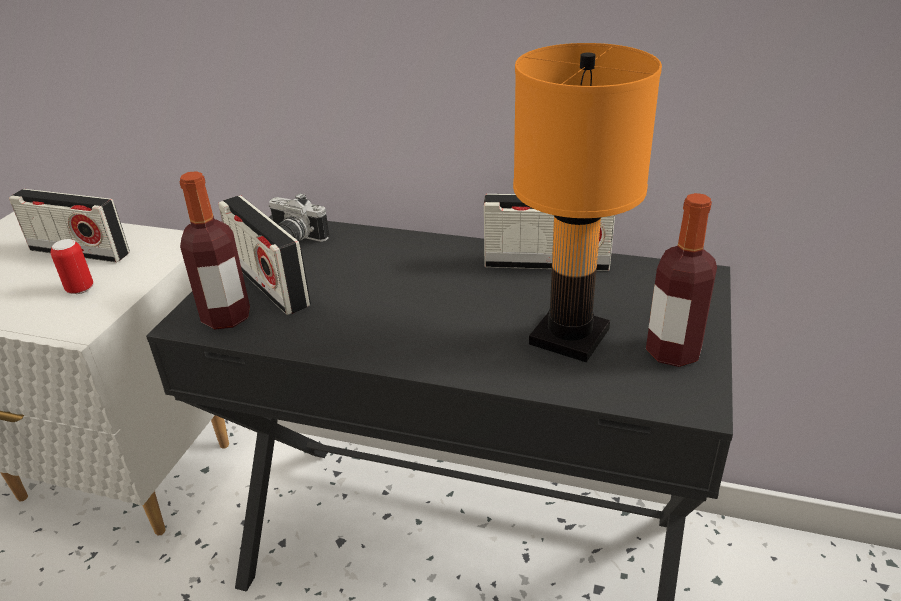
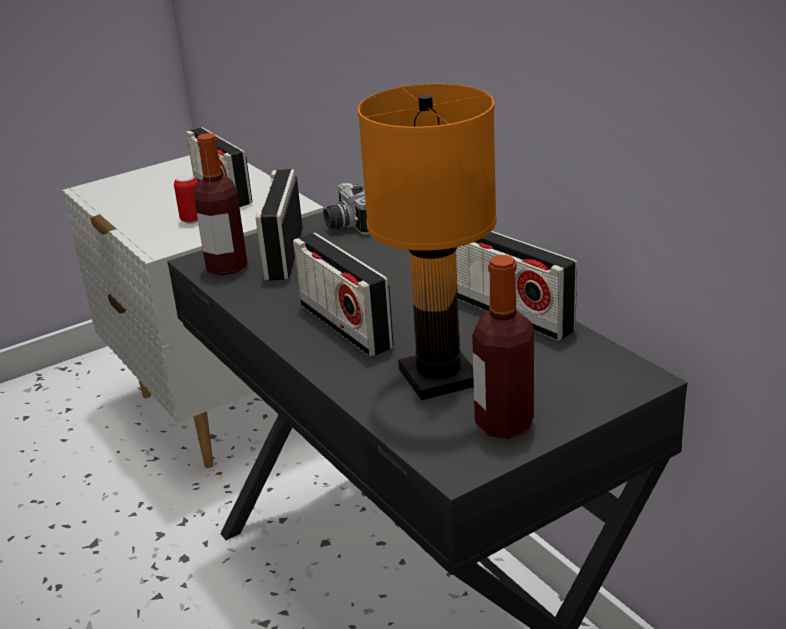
camera: 40 degrees right, 5 degrees down
(427, 327) = (345, 326): none -> radio

